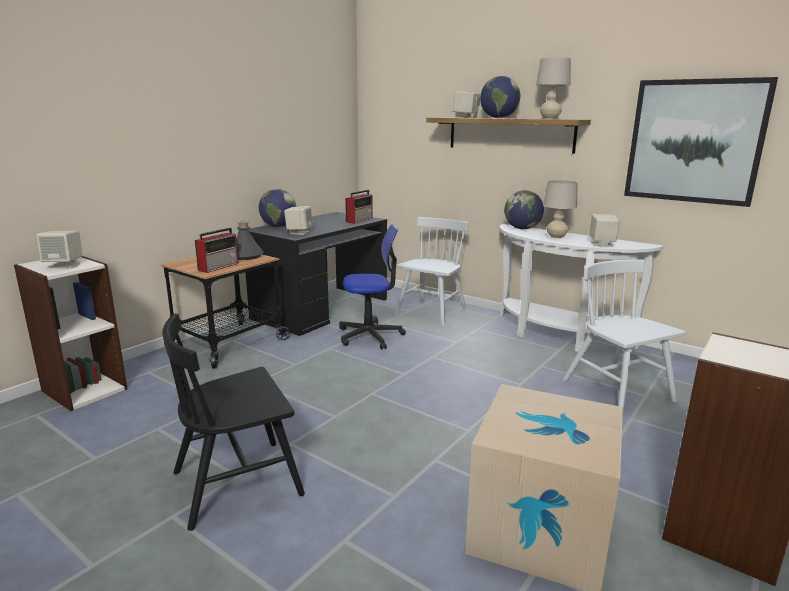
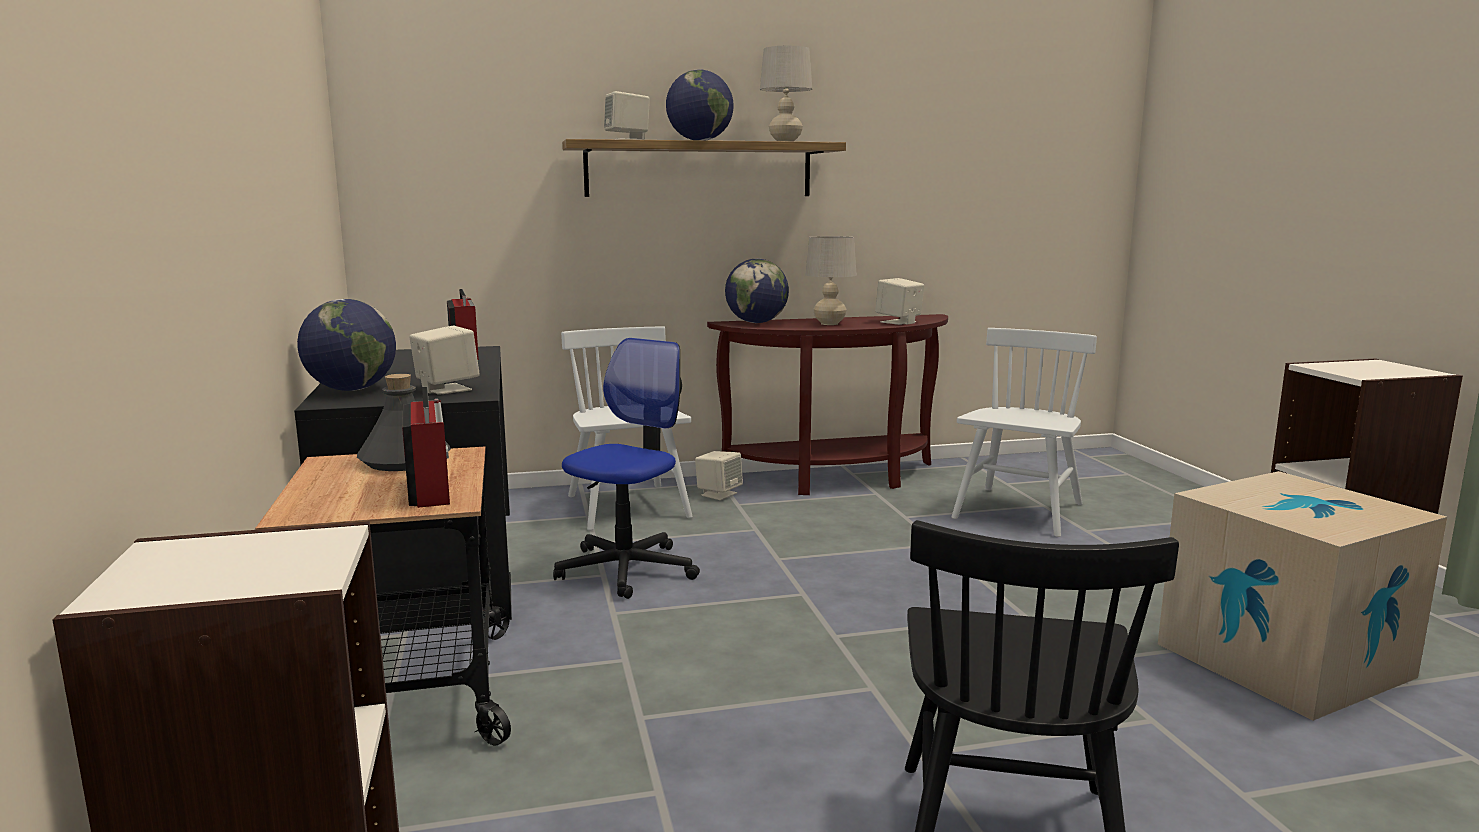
camera: 50 degrees left, 5 degrees down
(64, 265) = (266, 561): beige speaker -> beige speaker (719, 494)
(557, 335) = (836, 479): white console table -> brown console table
(617, 391) = (1019, 511): white chair -> white chair turned 105 degrees clockwise
(694, 141) = (959, 172): picture -> none

